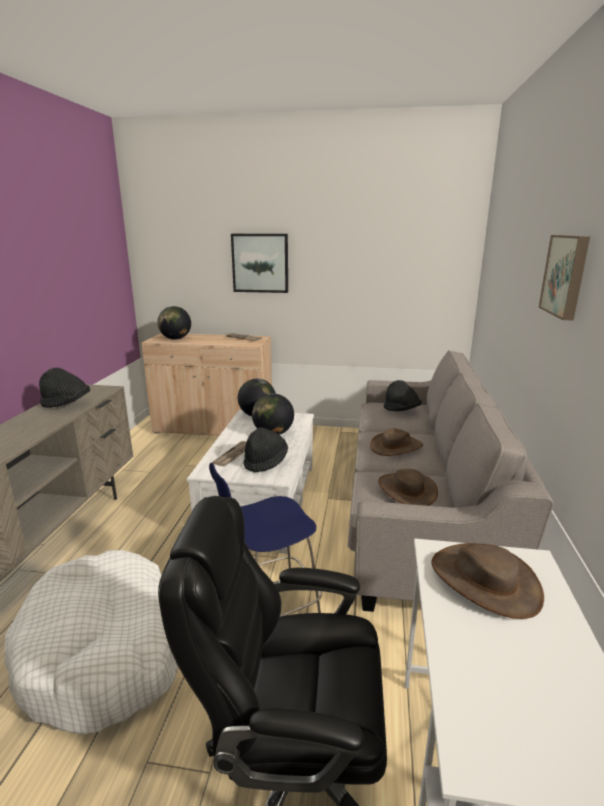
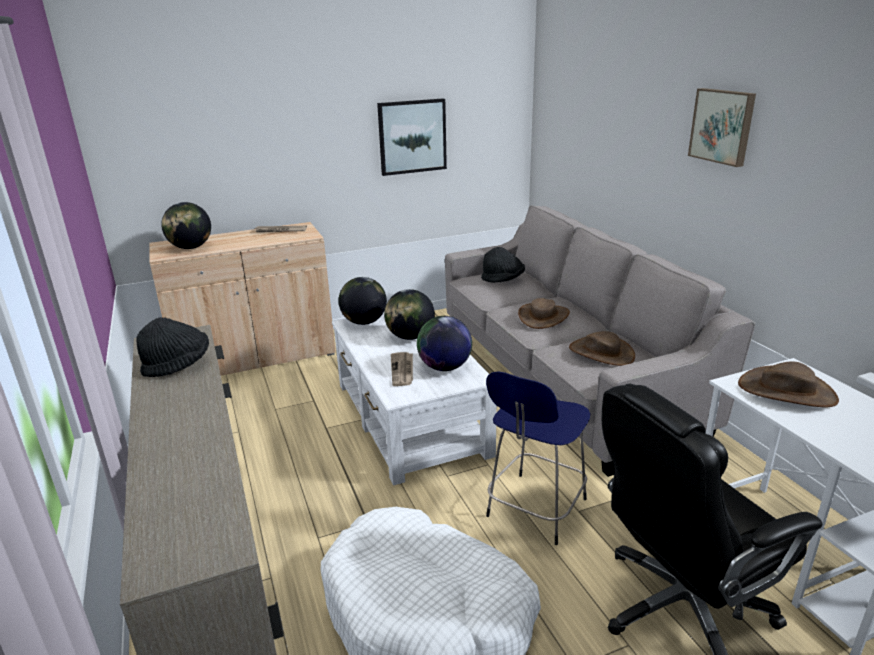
camera: 30 degrees left, 5 degrees up
(260, 263) = (287, 128): picture -> picture (412, 136)
(265, 462) = (444, 367): black hat -> globe

